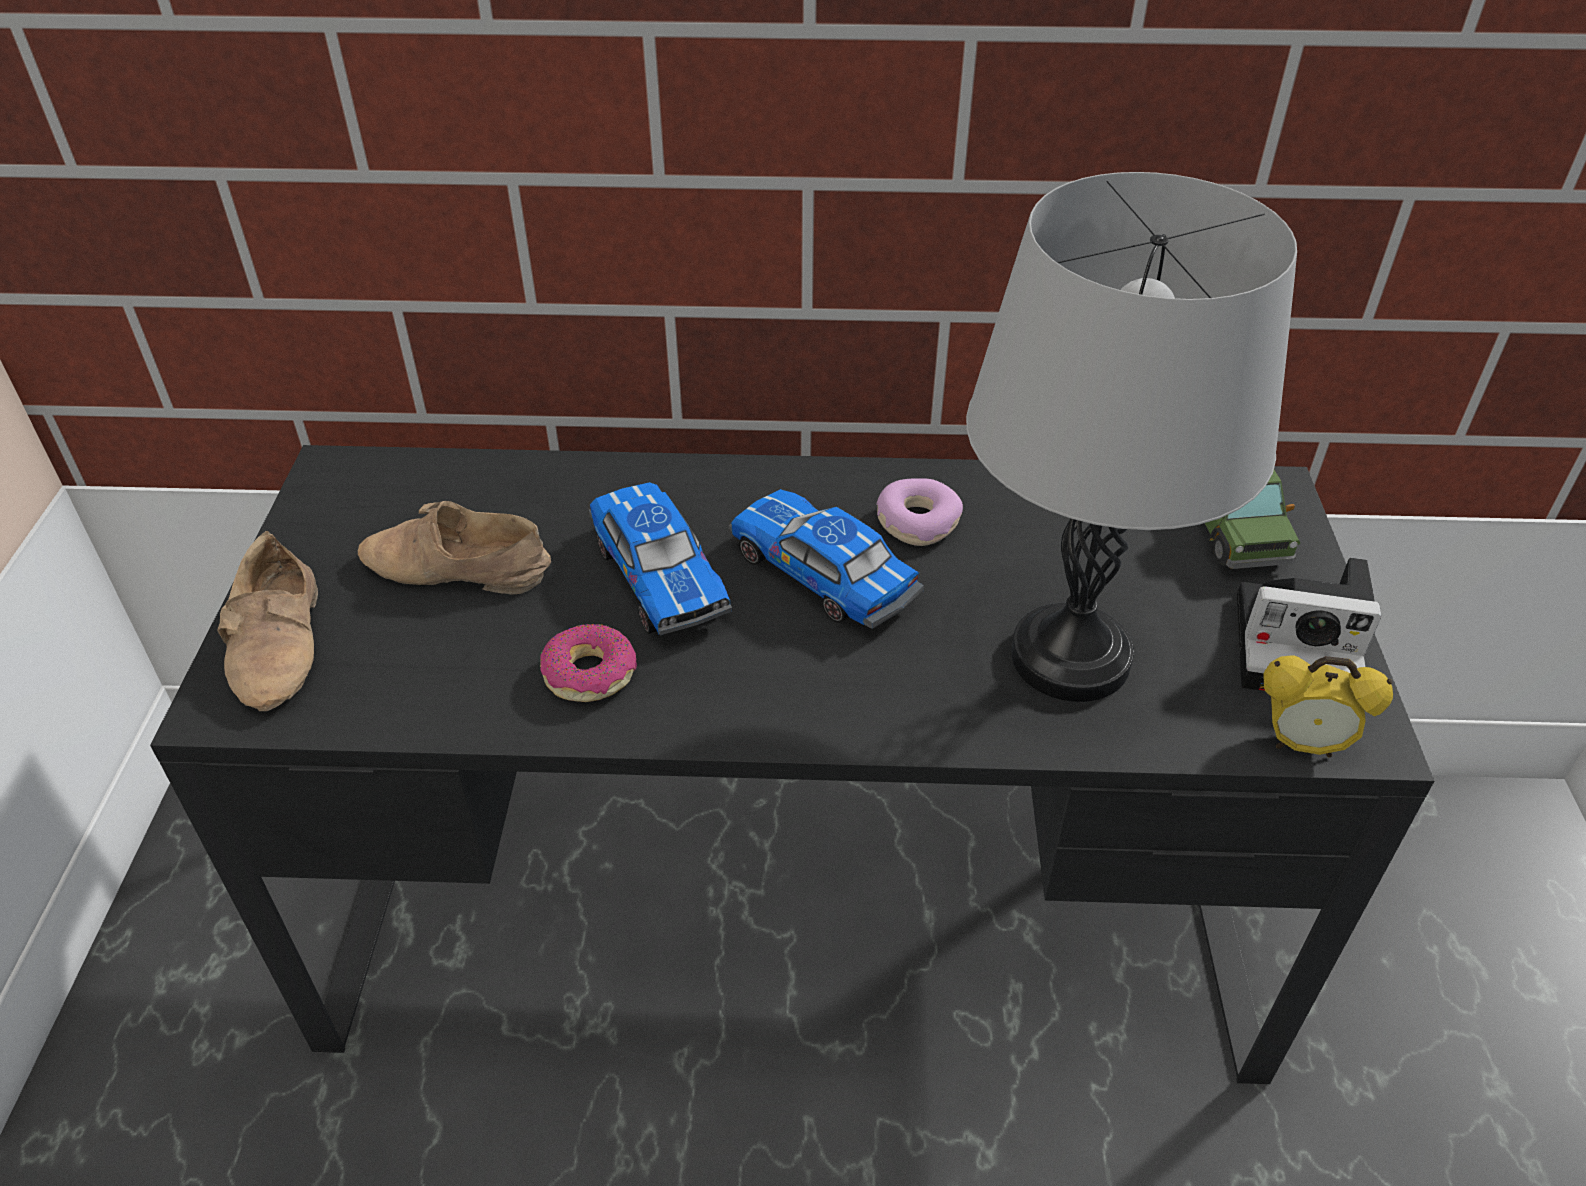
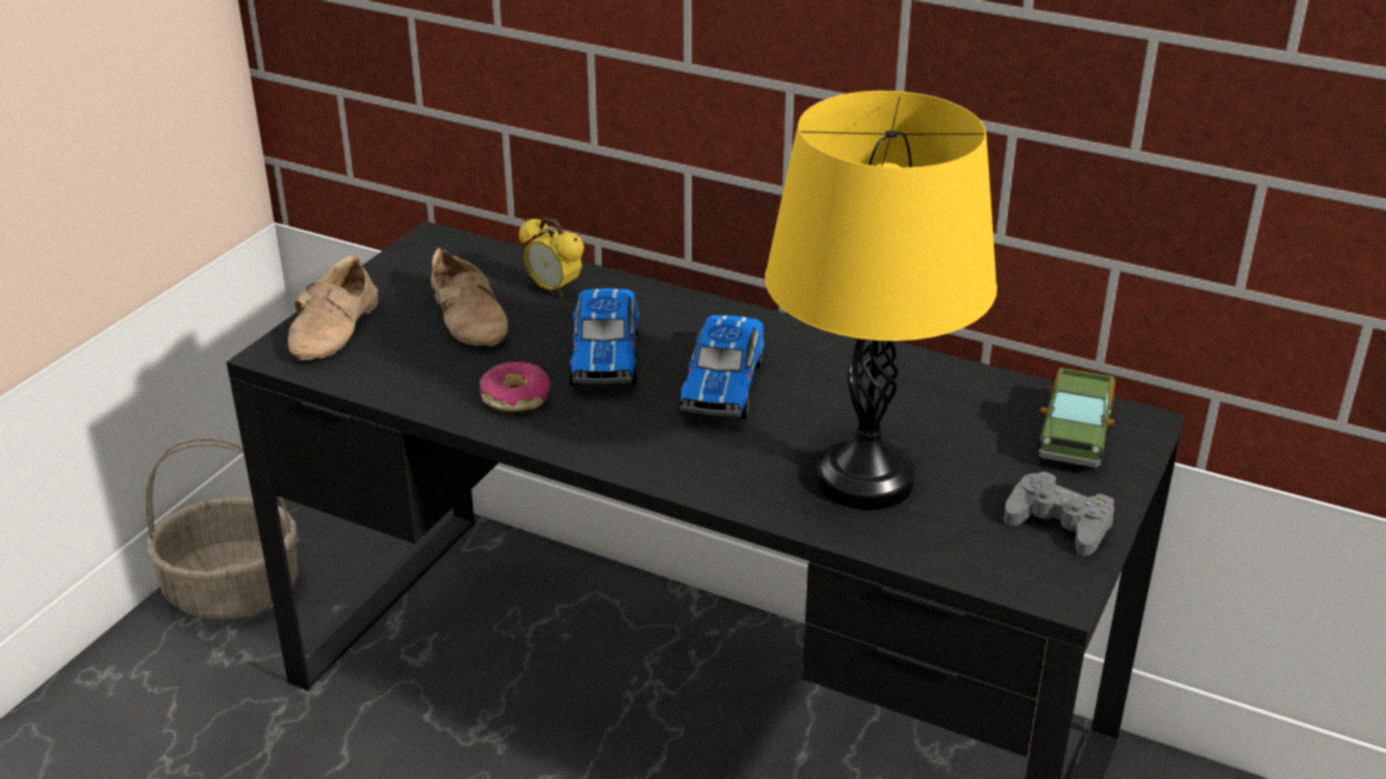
camera: 25 degrees right, 10 degrees down
(177, 950) = (234, 589): none -> basket
(454, 570) = (471, 316): beige shoe -> beige shoe turned 150 degrees counterclockwise
(824, 575) = (723, 384): toy car -> toy car turned 150 degrees counterclockwise
(917, 522) = (821, 370): donut -> none
(1070, 657) = (865, 480): grey table lamp -> yellow table lamp
(1301, 646) = (1059, 523): camera -> grey game controller
(1302, 745) = (999, 580): alarm clock -> alarm clock (554, 290)

